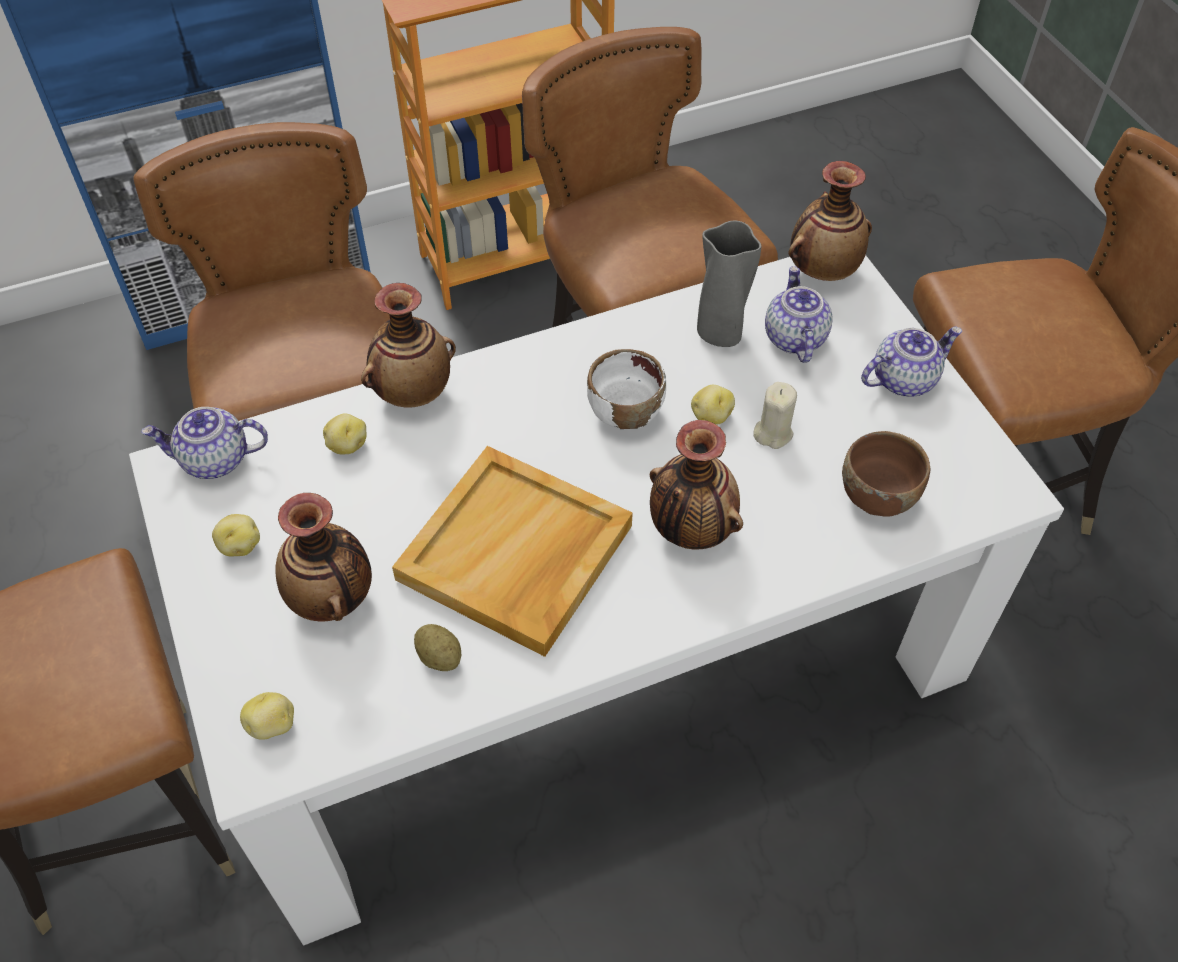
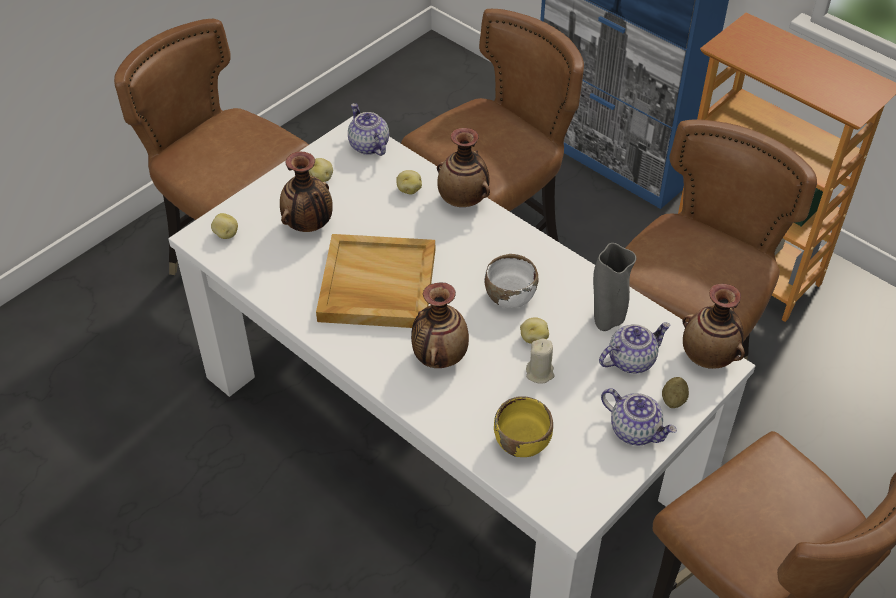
camera: 65 degrees right, 5 degrees down
(439, 657) = (295, 279): potato -> potato (673, 400)
(878, 495) = (522, 442): brown bowl -> yellow bowl

